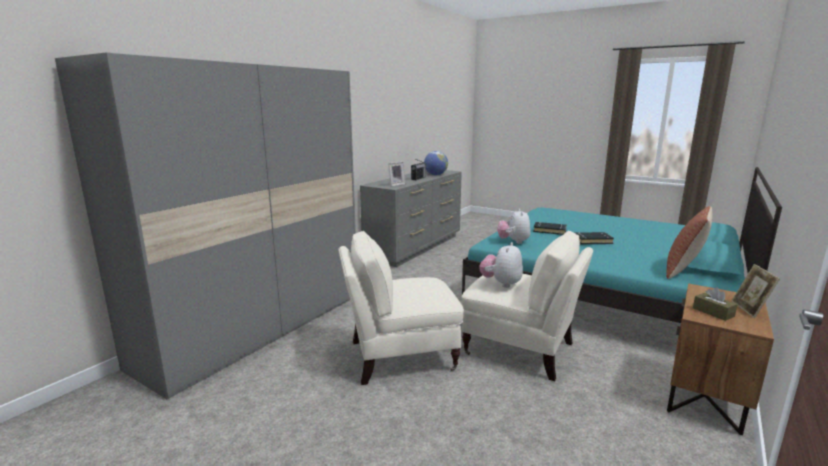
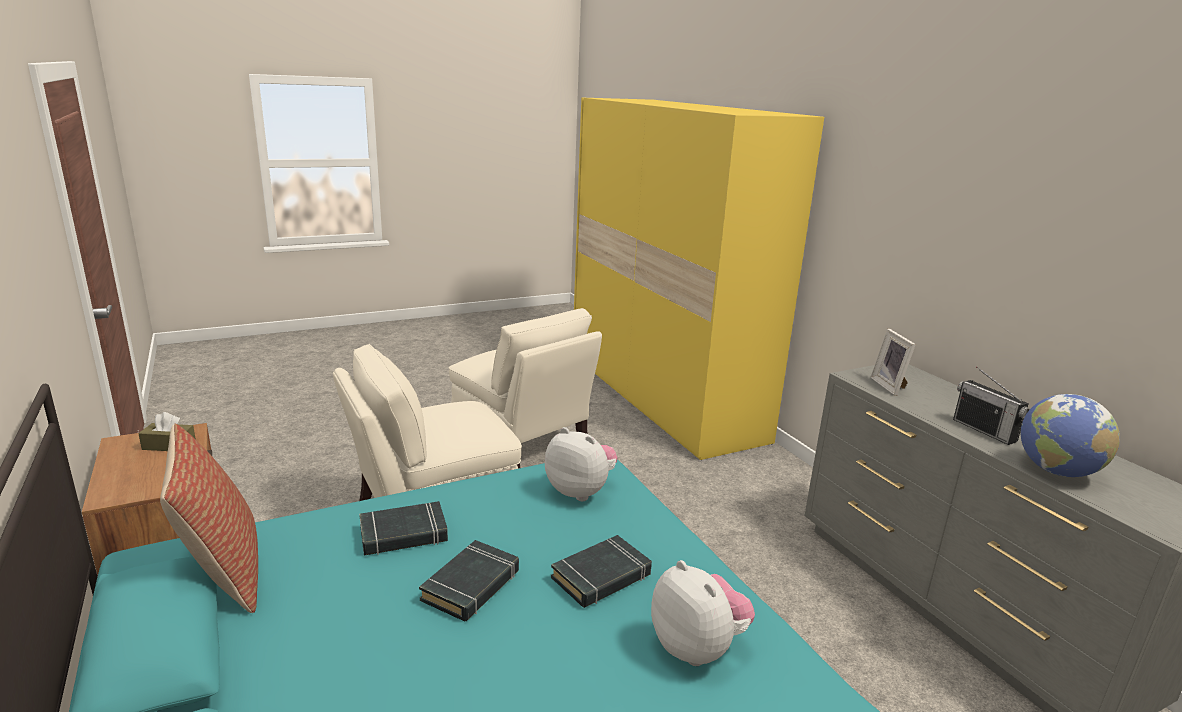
camera: 120 degrees right, 5 degrees up
(258, 328) = (661, 396): grey wardrobe -> yellow wardrobe
(399, 356) = (521, 441): beige armchair -> beige armchair turned 120 degrees clockwise
(501, 283) = (452, 410): plush toy -> plush toy (697, 647)
(600, 255) = (403, 534): none -> black book
(749, 310) = (116, 470): picture frame -> none

